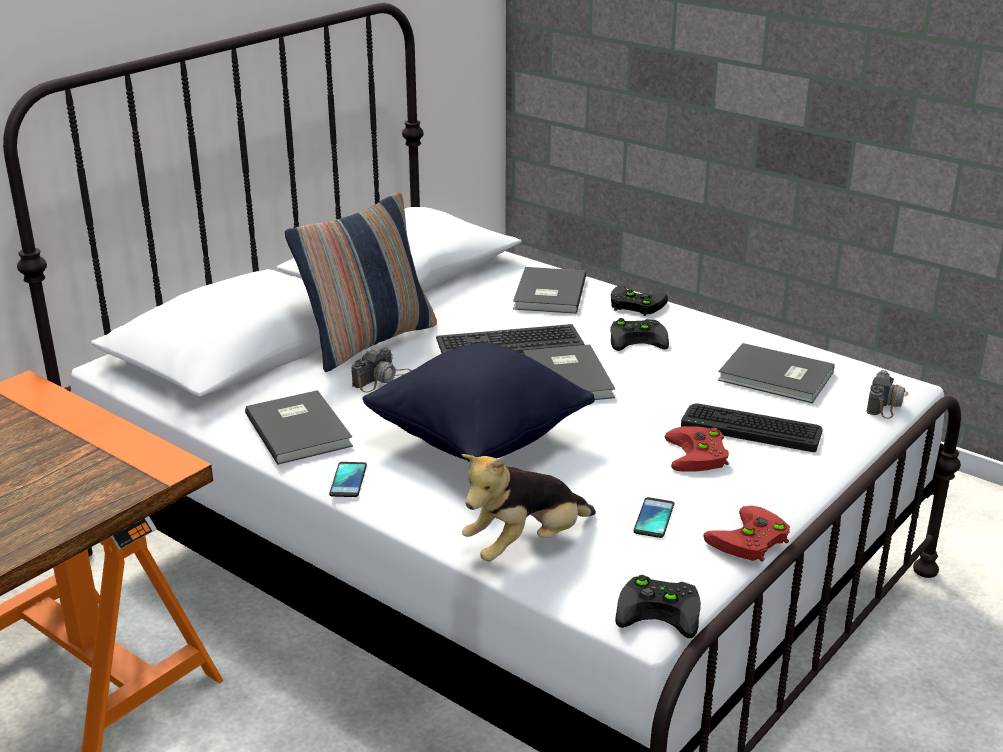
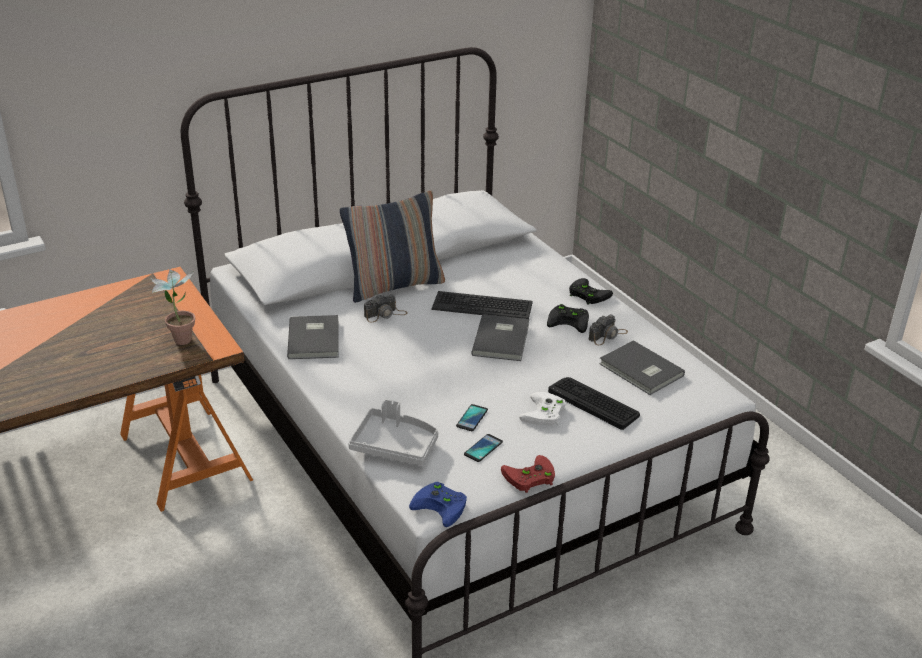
camera: 20 degrees right, 5 degrees up
(93, 465) = (180, 337): none -> potted plant
(348, 480) = (321, 379): phone -> phone (472, 418)
(479, 440) = (415, 371): black pillow -> none
(526, 545) = (395, 445): plush toy -> grey tray
(547, 294) = (534, 274): grey book -> none
(662, 610) = (442, 506): black game controller -> blue game controller
(699, 455) = (544, 414): red game controller -> white game controller
(887, 402) = (702, 406): camera -> camera (607, 335)

